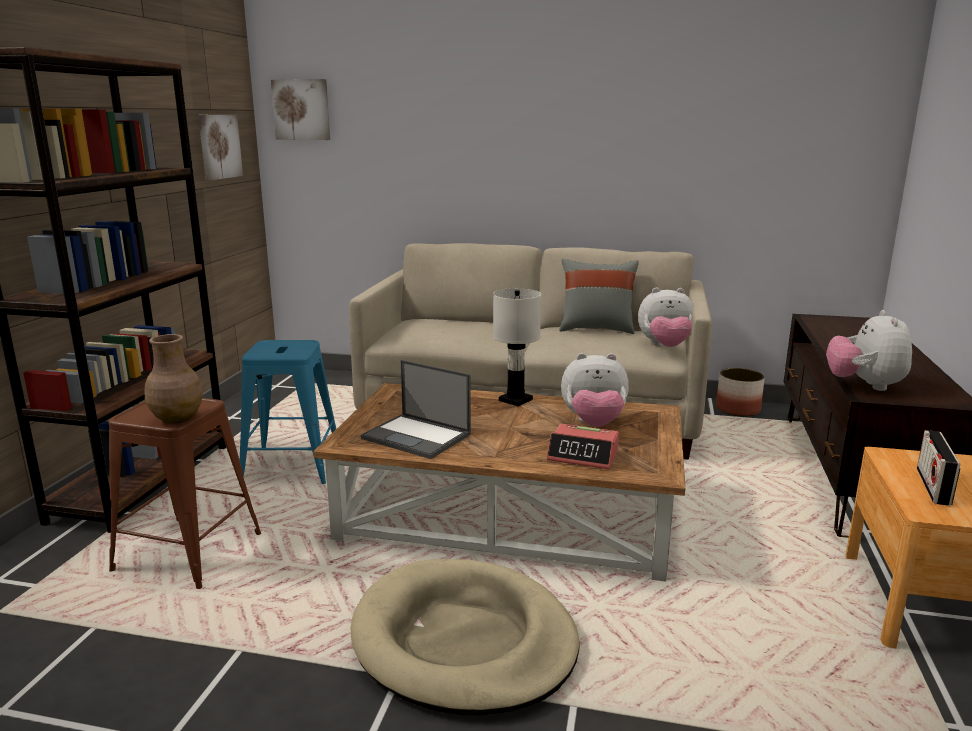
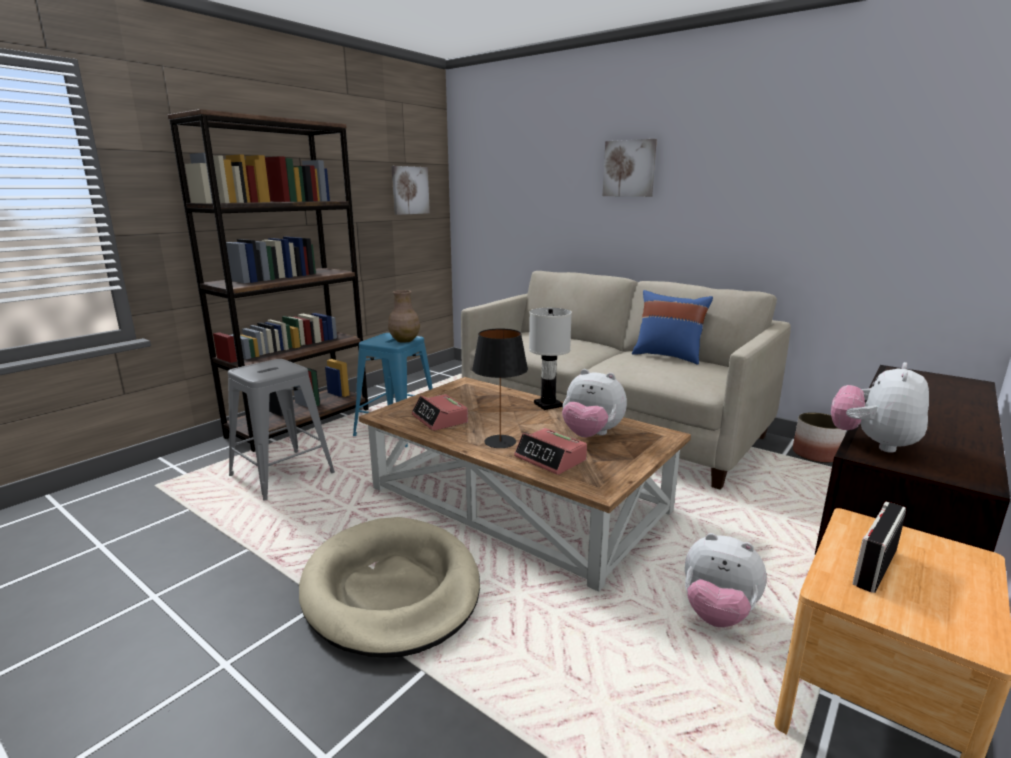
camera: 25 degrees right, 0 degrees up
(176, 418) = (263, 375): brown vase -> brown vase (404, 340)
(188, 553) = (282, 475): brown stool -> grey stool
(301, 110) = (477, 163): picture -> picture (629, 168)
(418, 436) = (440, 419): laptop -> alarm clock
(513, 448) = (500, 442): none -> black table lamp
(596, 329) = (668, 356): grey pillow -> blue pillow
(665, 347) = (716, 379): plush toy -> plush toy (717, 613)

